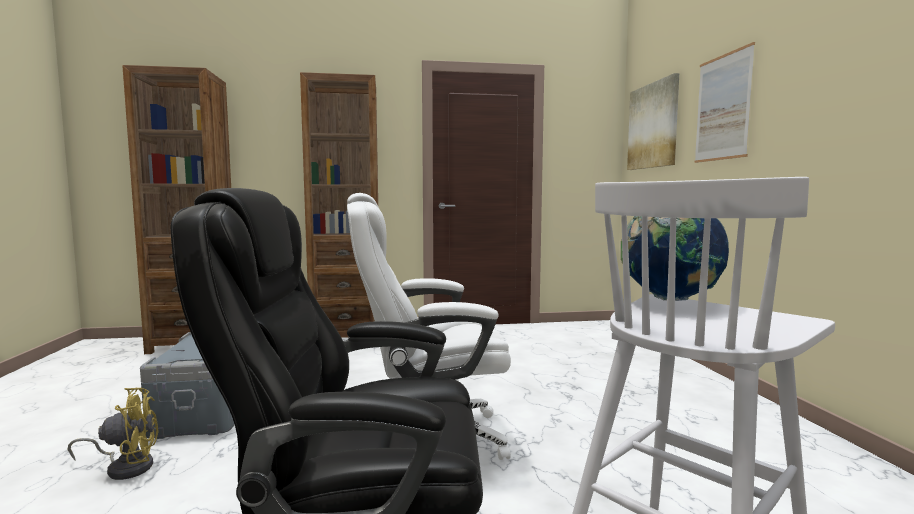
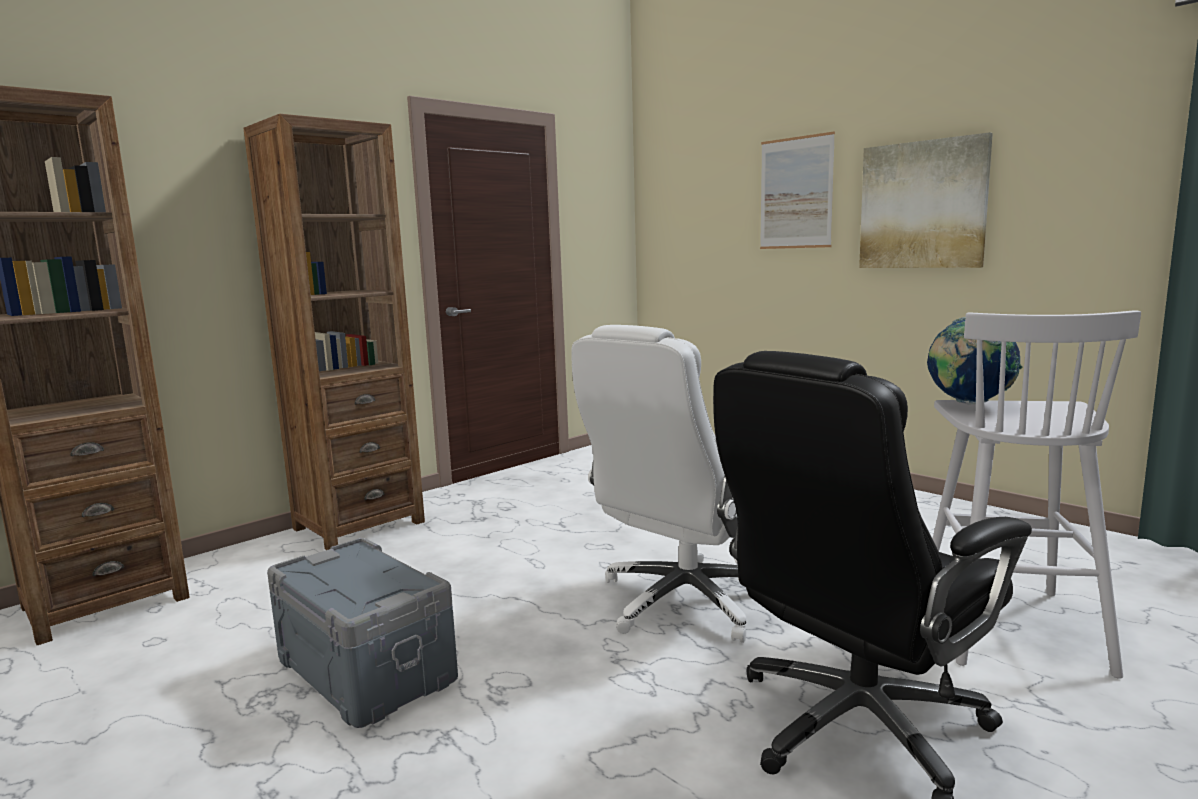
camera: 35 degrees left, 5 degrees up
(126, 467) = (408, 765): yellow fan -> none
(653, 126) = (690, 201): picture -> picture (922, 205)

